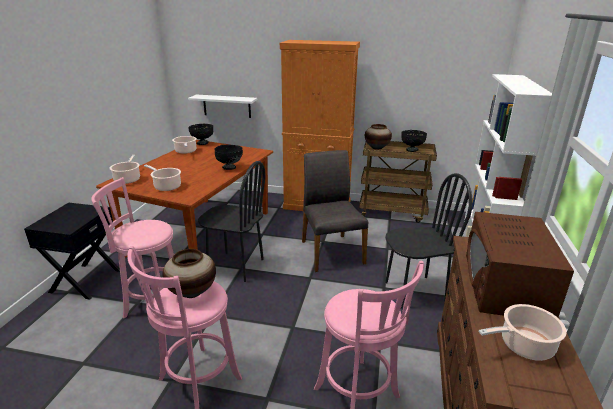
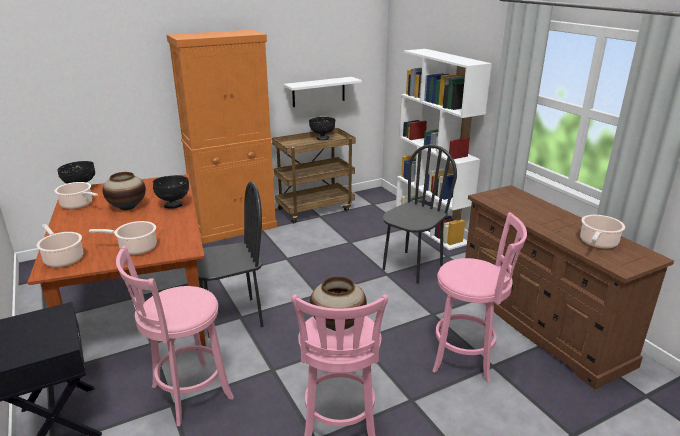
camera: 40 degrees left, 0 degrees up
(227, 106) = (84, 133): white shelf -> white shelf (318, 92)
(331, 251) = (306, 264): grey chair -> none
(377, 148) = (289, 144): vase -> vase (127, 207)
(506, 285) = (542, 214): brown microwave -> none

